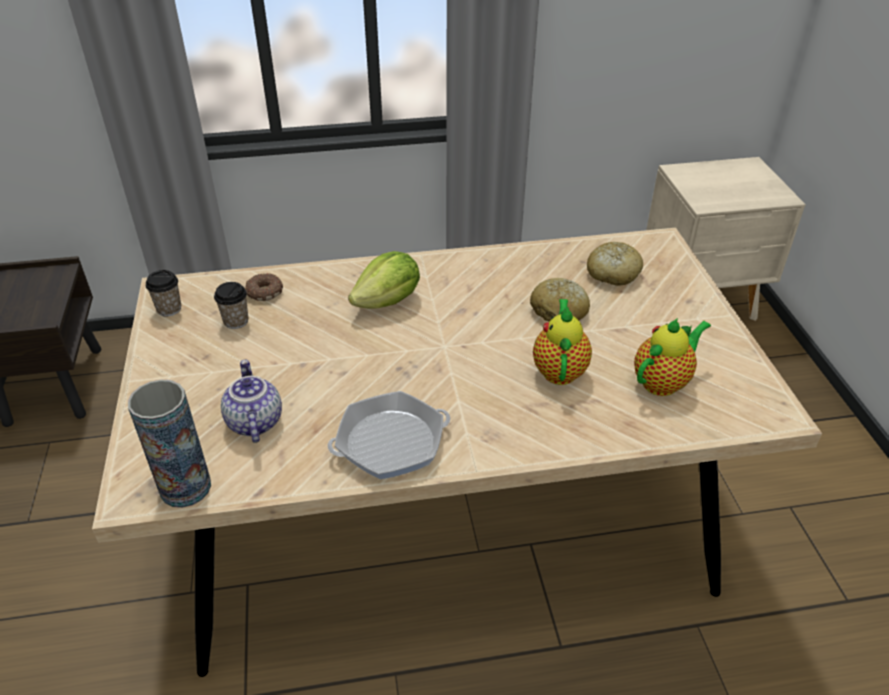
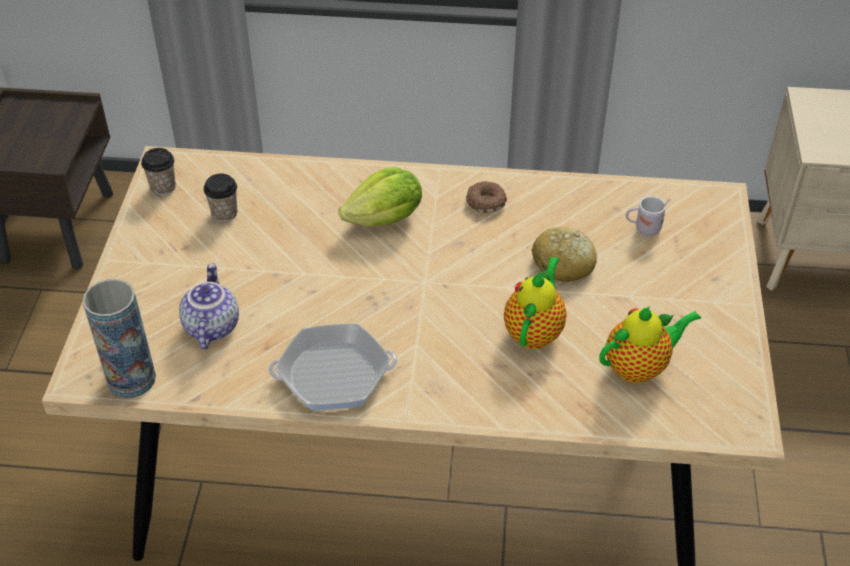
camera: 15 degrees right, 5 degrees up
(264, 292) = (261, 185): donut -> donut (485, 202)
(612, 273) = (643, 229): bread -> white mug

